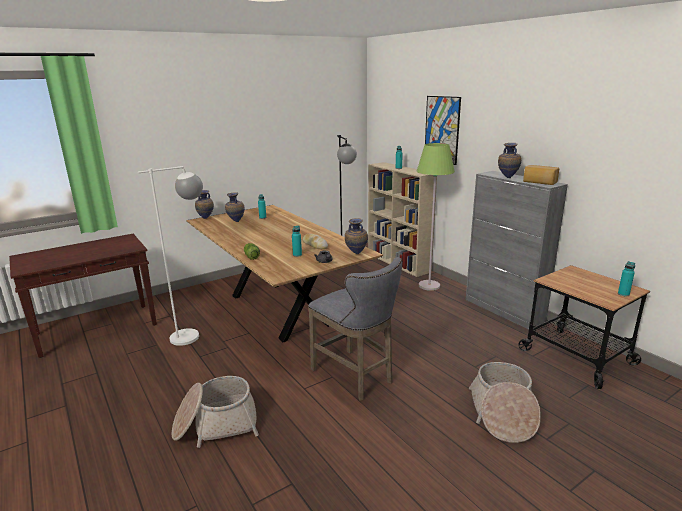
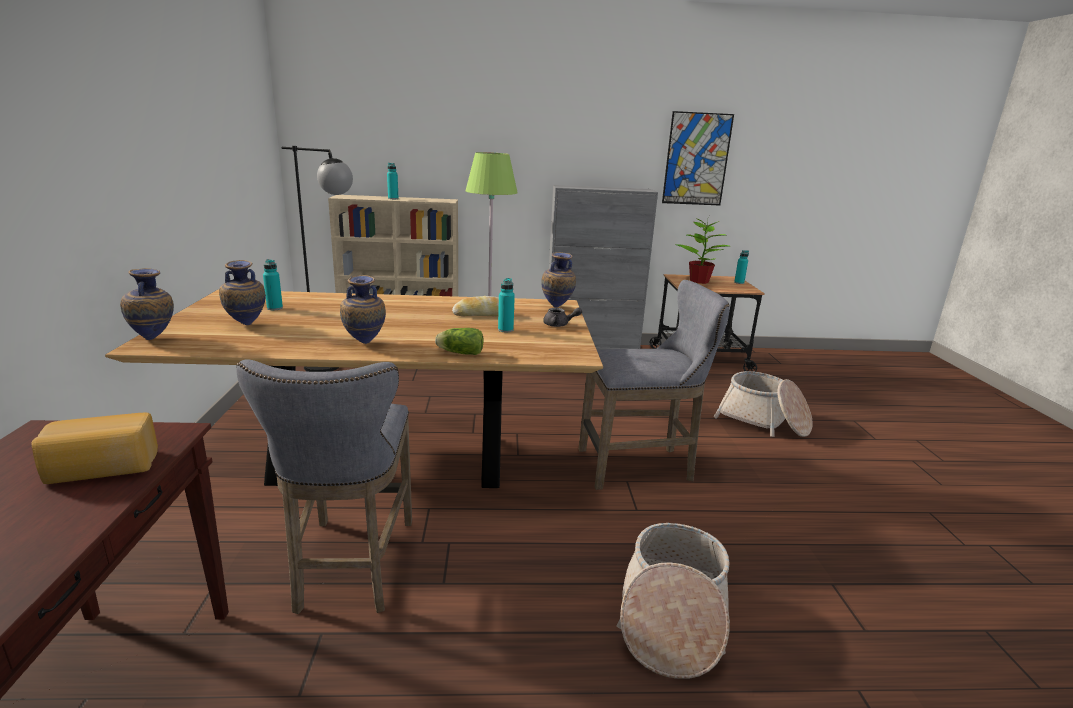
camera: 60 degrees left, 0 degrees up
(194, 334) = (351, 569): white floor lamp -> grey stool
(442, 129) = (458, 136): picture -> picture (696, 159)
(507, 178) = (597, 188): vase -> vase (364, 344)
(539, 182) = (632, 189): bread -> bread (102, 469)
(582, 280) = (699, 281): none -> potted plant

